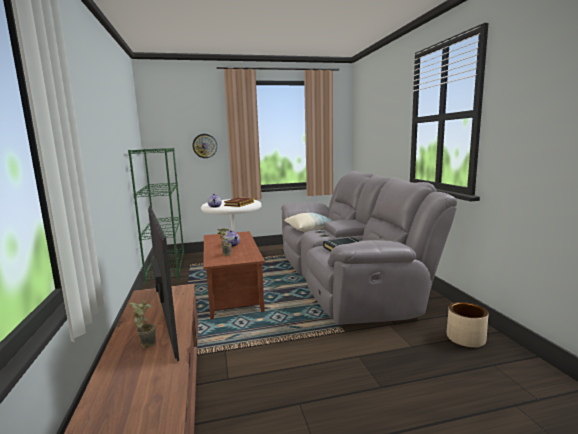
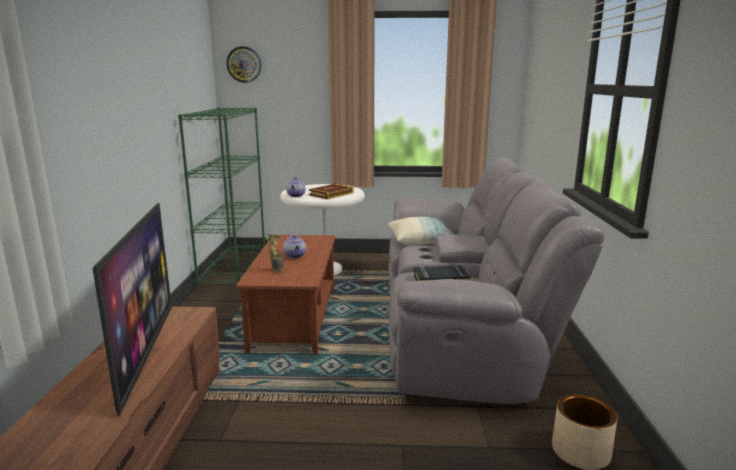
camera: 15 degrees right, 5 degrees up
(146, 343) = (104, 383): potted plant -> none
(205, 146) = (299, 106): wall clock -> wall clock (244, 64)

